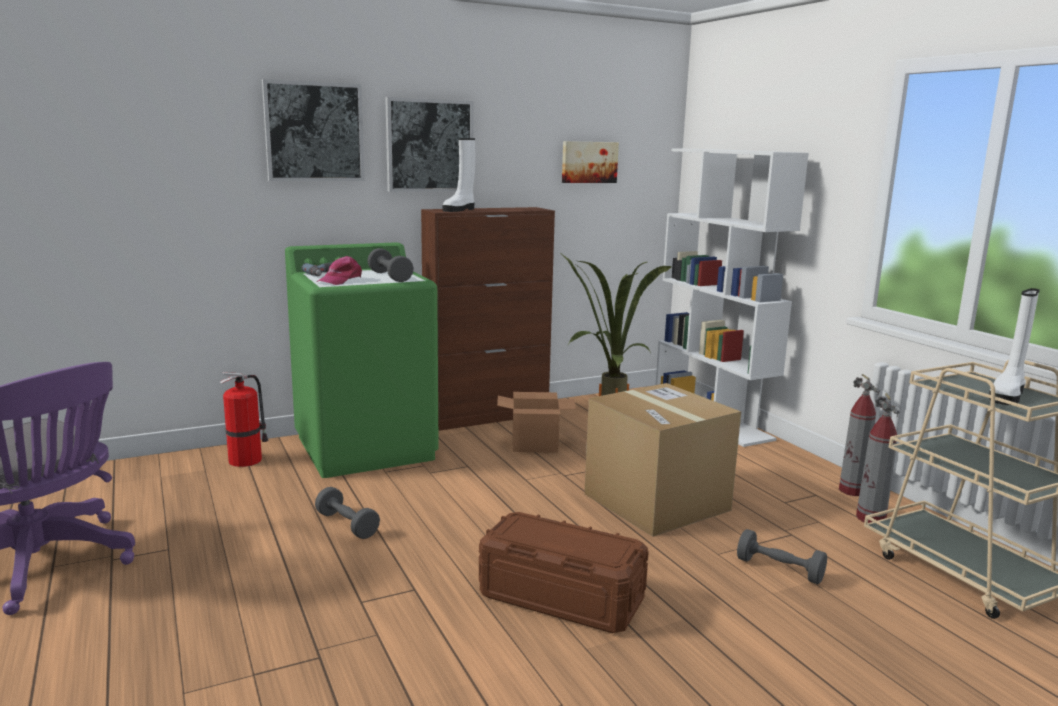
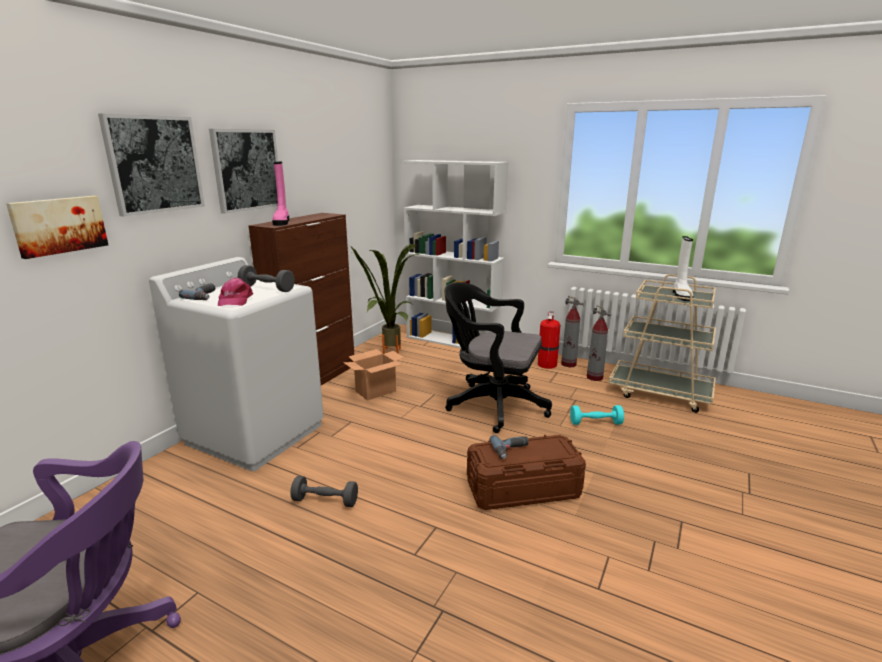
camera: 35 degrees left, 5 degrees up
(247, 460) = (161, 481): fire extinguisher -> fire extinguisher (547, 364)
(366, 448) = (256, 433): green washing machine -> white washing machine
(459, 210) = (282, 222): white boot -> pink boot
(547, 532) = (511, 450): none -> power drill
(588, 162) = (346, 174): picture -> picture (59, 225)
(656, 502) = (492, 405): cardboard box -> black office chair
(779, 570) = (595, 423): grey dumbbell -> turquoise dumbbell

